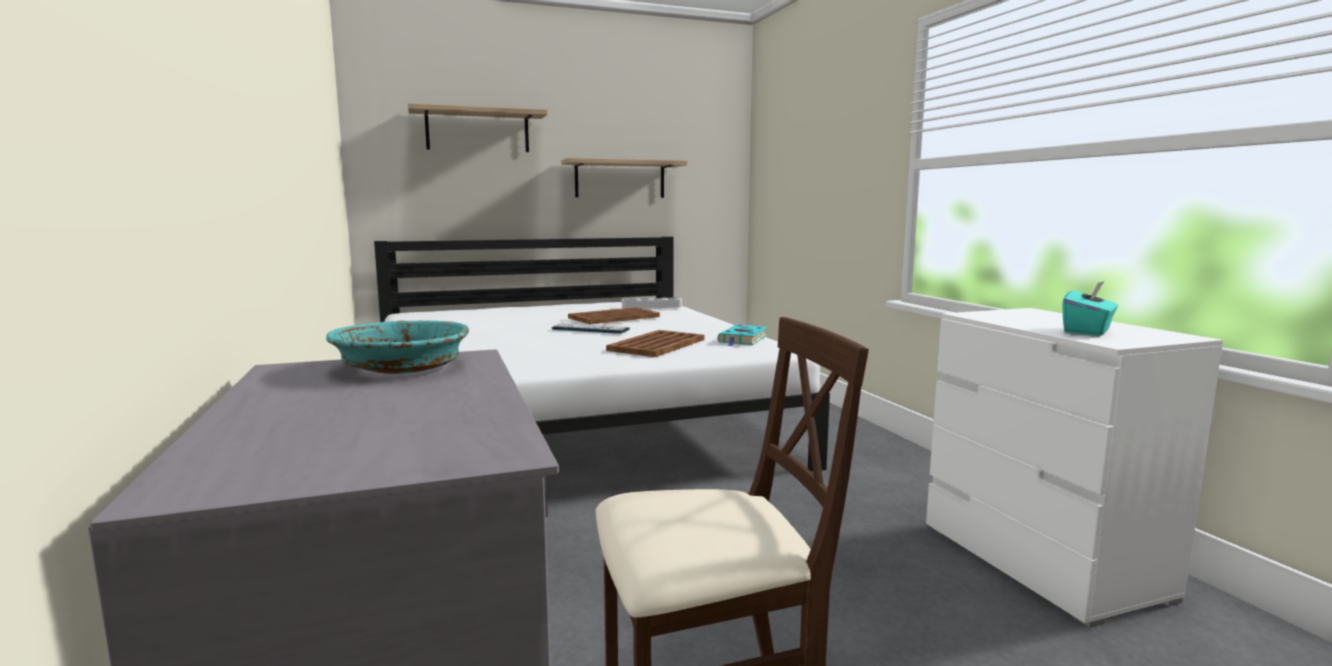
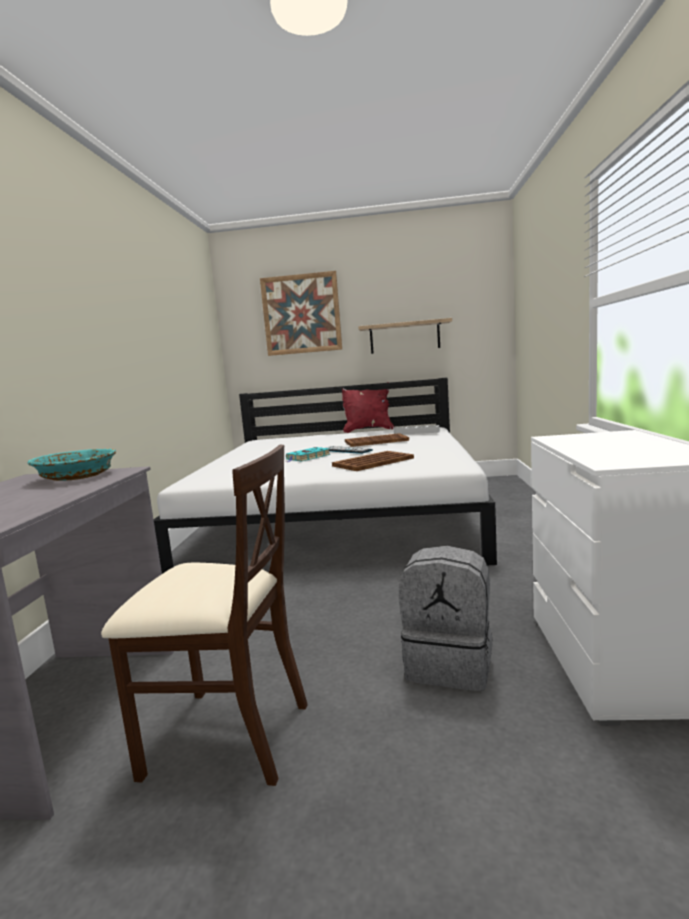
camera: 25 degrees right, 0 degrees up
(478, 131) = (301, 314): shelf -> picture
(569, 302) = (368, 430): none -> red pillow
(743, 339) = (443, 458): turquoise book -> turquoise book (307, 457)
(890, 592) = (450, 664): none -> grey backpack
(1087, 331) = (618, 453): turquoise tissue box -> none

